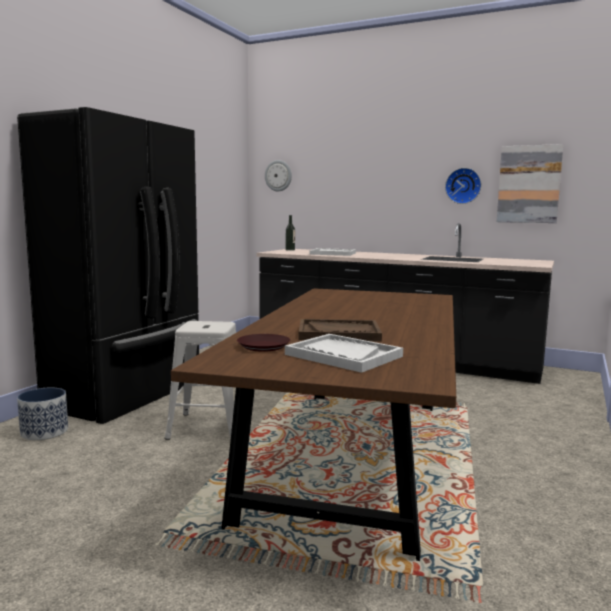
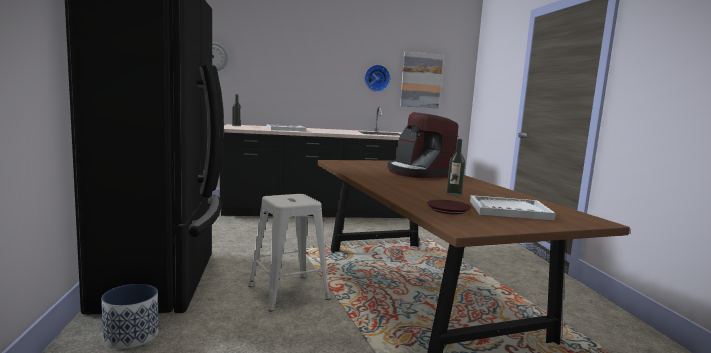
camera: 35 degrees left, 0 degrees up
(339, 333) = (454, 194): brown tray -> bottle
(389, 308) = (418, 173): none -> coffee machine

